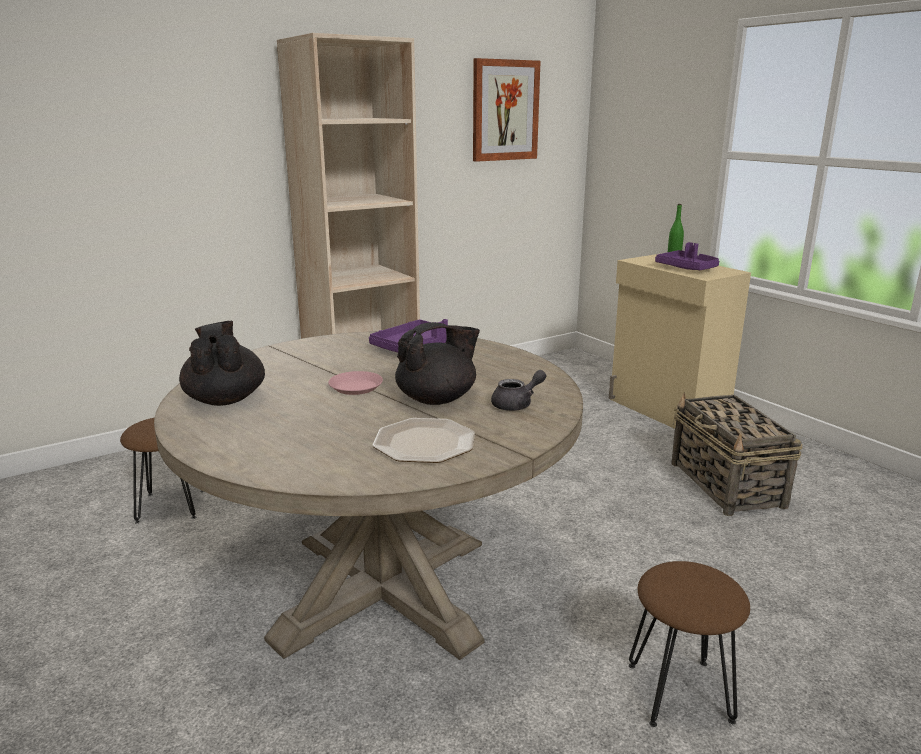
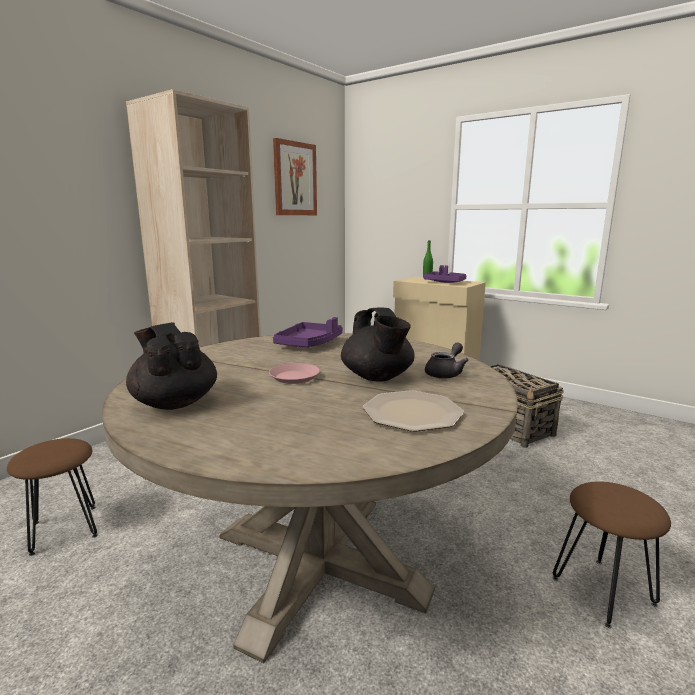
camera: 20 degrees left, 5 degrees down
(437, 399) = (377, 378): black teapot -> black teapot turned 120 degrees clockwise

